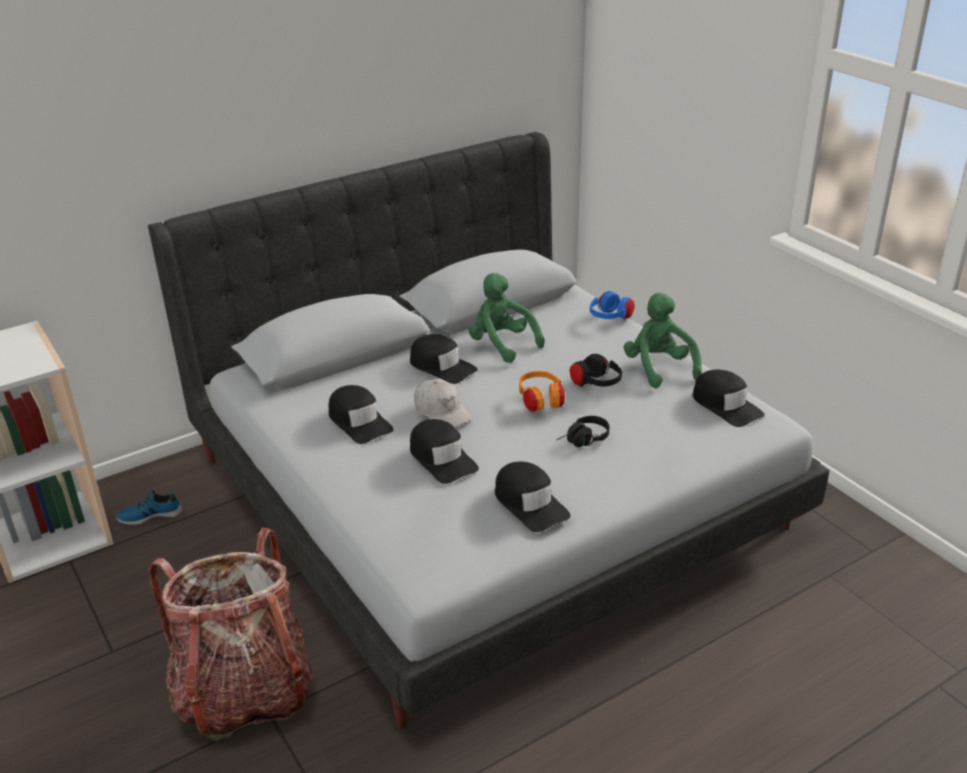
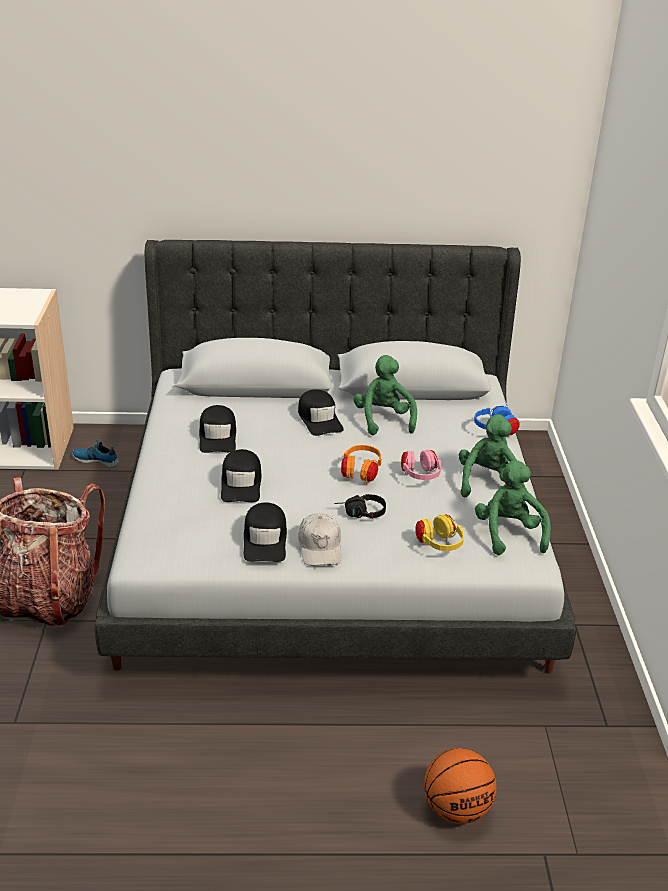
camera: 30 degrees right, 0 degrees up
(442, 412) = (280, 452): white cap -> white cap (320, 547)
(595, 384) = (420, 476): black headphones -> pink headphones
(684, 440) = (439, 545): none -> yellow headphones
(726, 405) = (509, 533): black cap -> green plush toy
(838, 686) = (456, 809): none -> basketball

